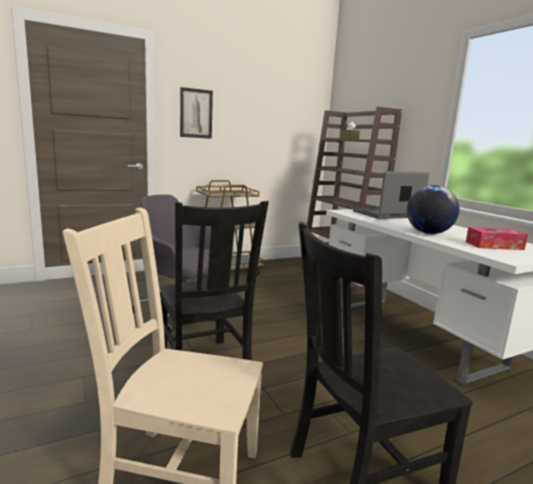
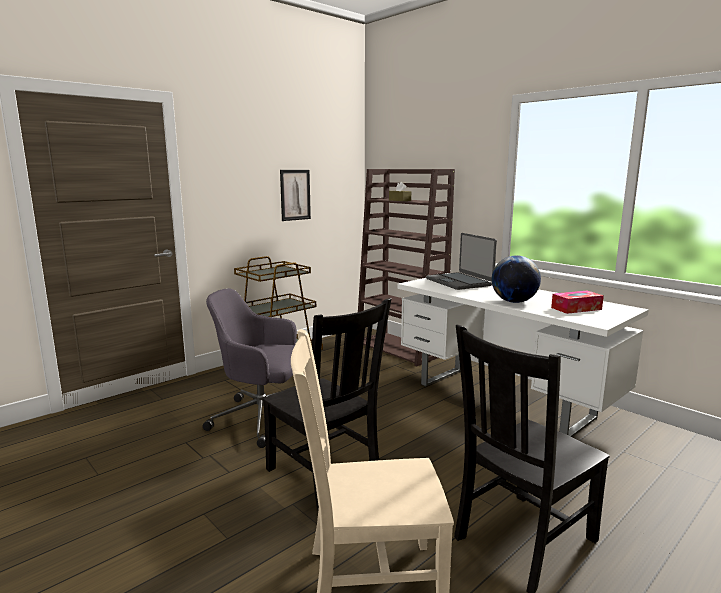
camera: 15 degrees left, 0 degrees up
(196, 113) = (226, 183): picture -> picture (295, 195)
(387, 215) = (459, 282): laptop -> laptop turned 75 degrees counterclockwise

